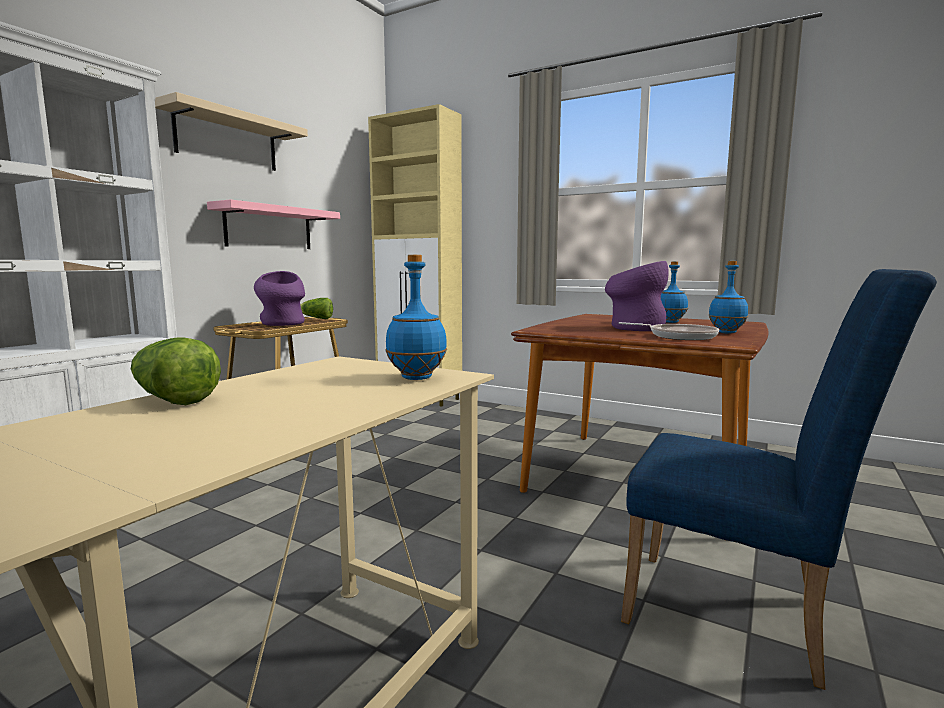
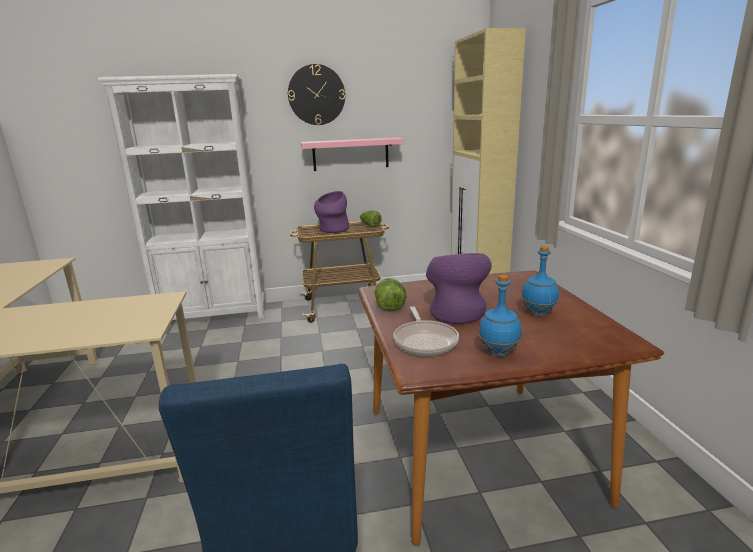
camera: 50 degrees right, 10 degrees up
(173, 399) = (58, 308): lettuce -> lettuce (389, 305)
(227, 140) = (316, 95): beige shelf -> wall clock
(417, 378) = (133, 326): blue bottle -> none

